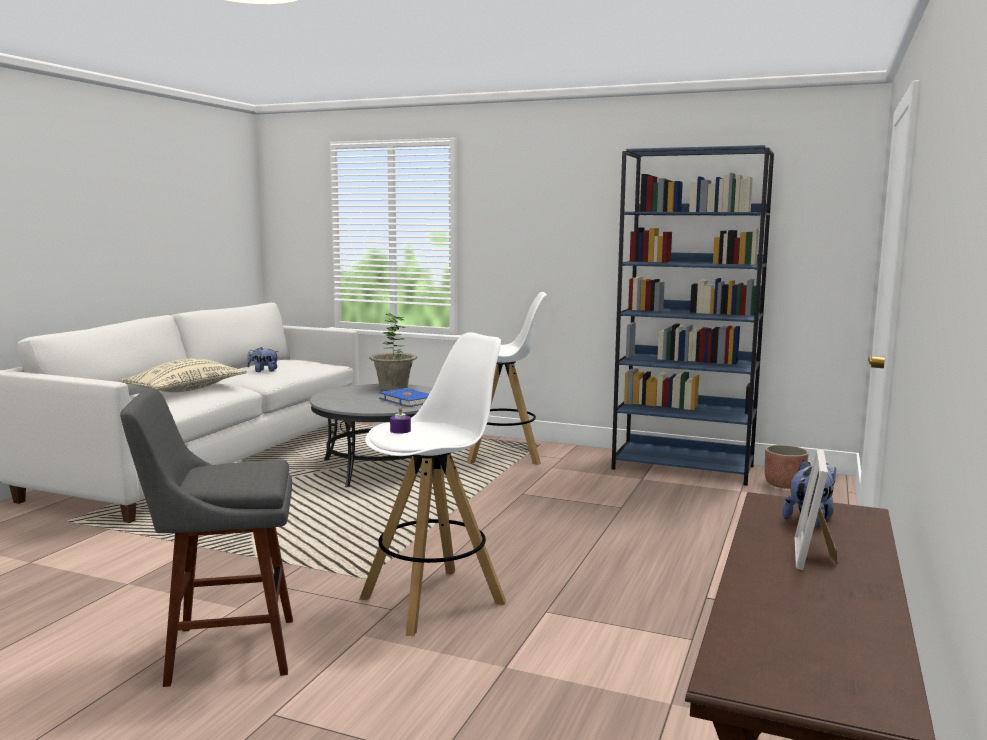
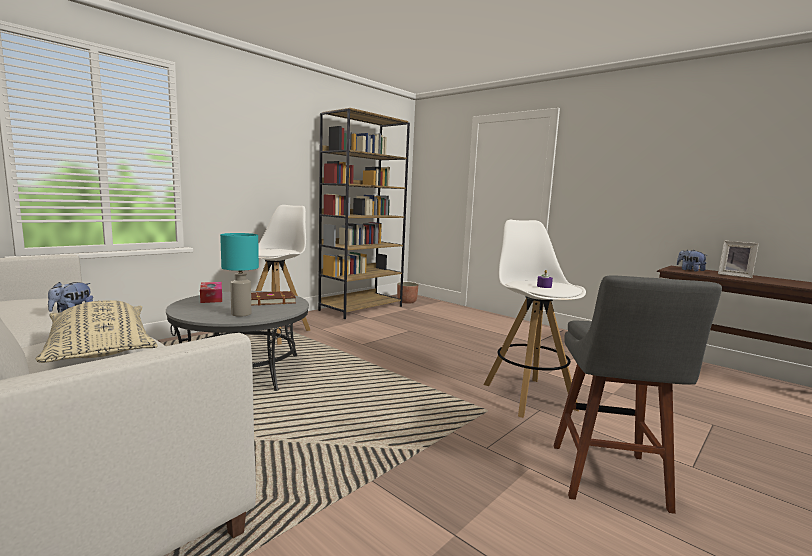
camera: 70 degrees left, 0 degrees up
(346, 402) = (241, 314): none -> turquoise table lamp
(393, 387) = (211, 298): potted plant -> tissue box
(408, 400) = (270, 300): blue book -> brown book
(684, 468) = (361, 308): blue bookcase -> brown bookcase

